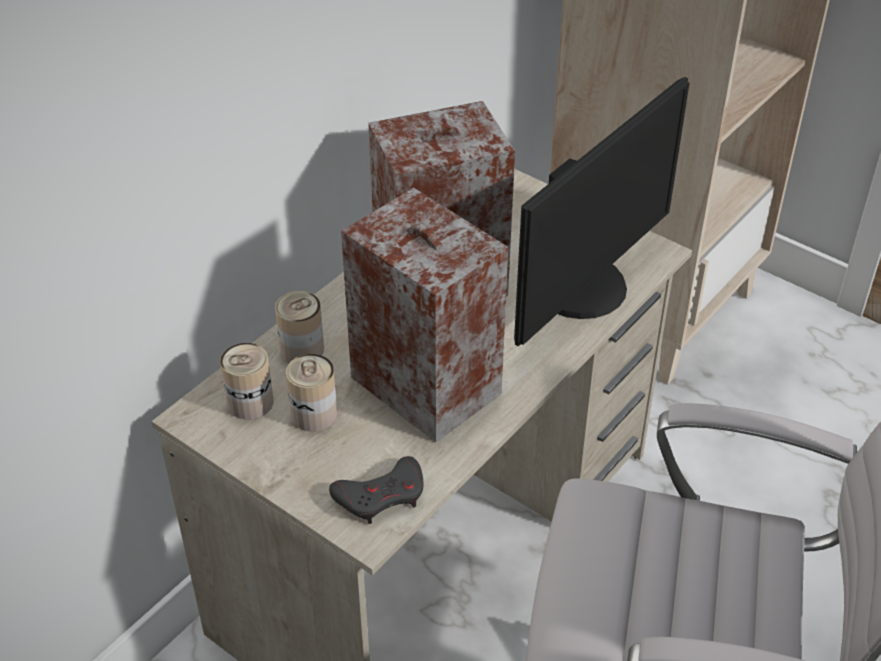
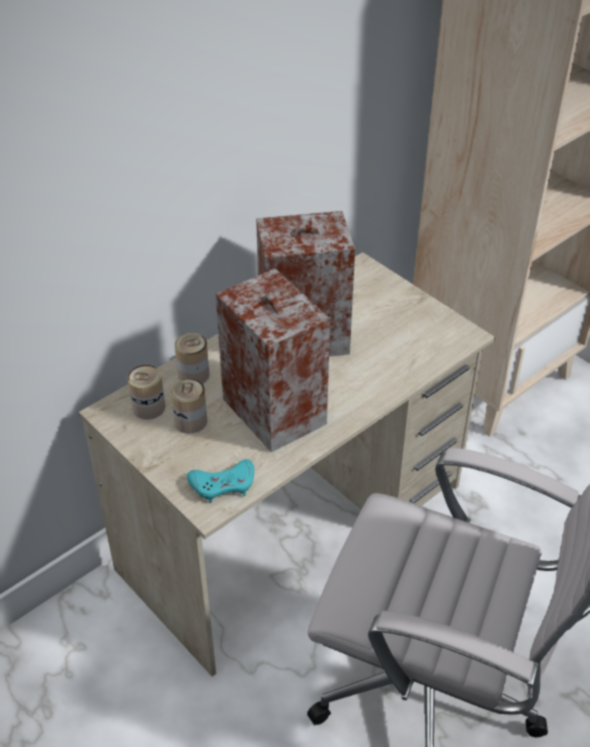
camera: 10 degrees right, 0 degrees up
(381, 495) = (223, 484): grey game controller -> turquoise game controller
(584, 289) = (406, 356): monitor -> none

